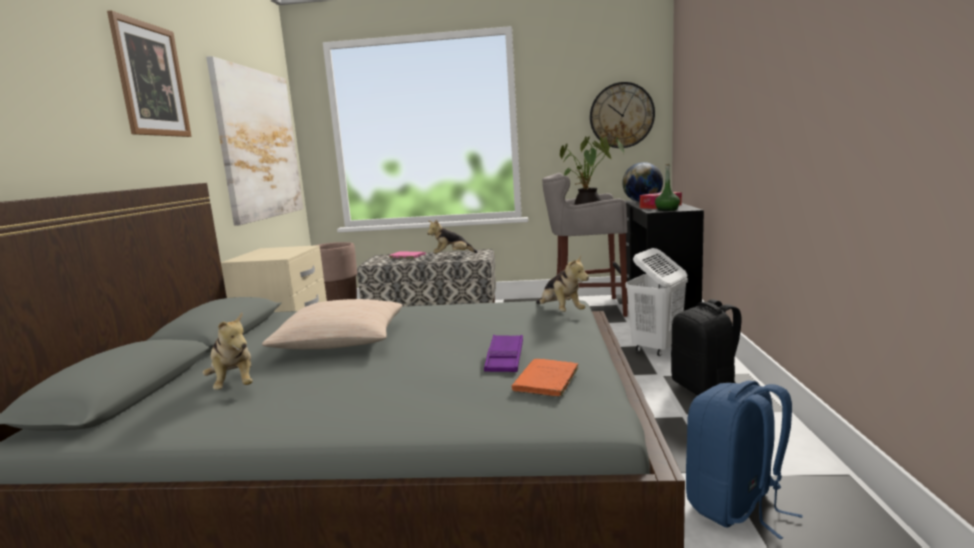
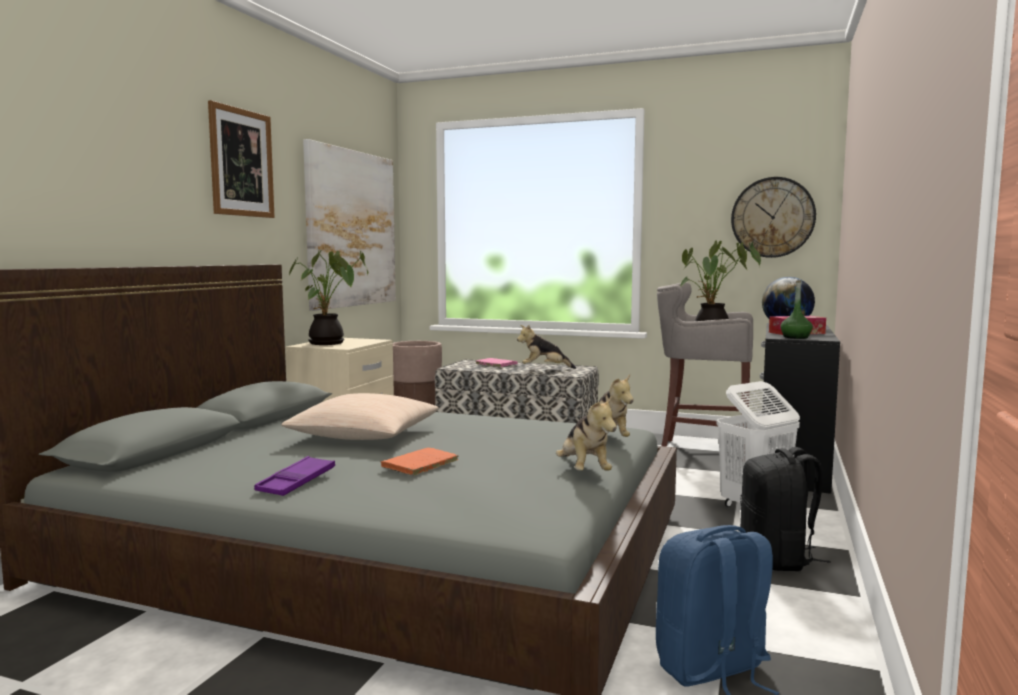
camera: 15 degrees right, 5 degrees down
(234, 385) = (245, 457): plush toy -> plush toy (584, 471)
(261, 255) = (329, 343): none -> potted plant
(505, 358) = (500, 470): purple tray -> purple tray (296, 482)
(545, 381) = (519, 494): orange book -> orange book (418, 465)

